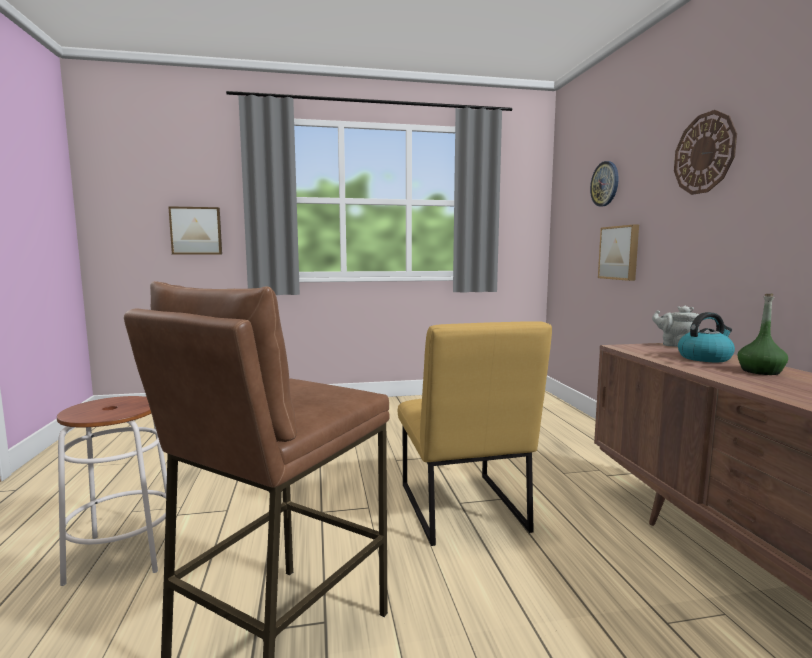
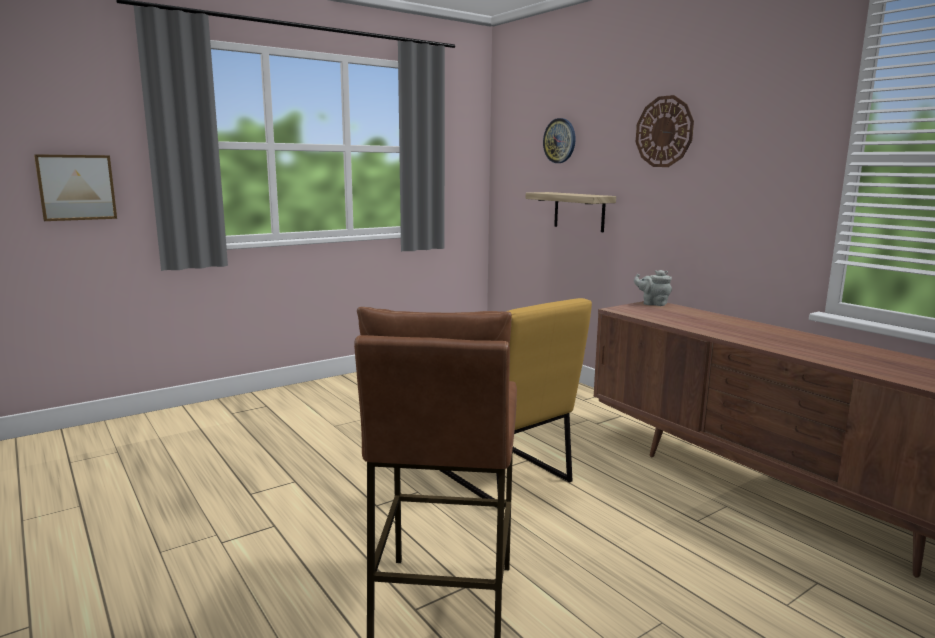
camera: 25 degrees left, 5 degrees up
(123, 553) = (205, 590): white stool -> none
(620, 252) = (579, 211): picture -> shelf
(705, 358) = (686, 315): kettle -> none
(760, 371) = (731, 325): green bottle -> none

